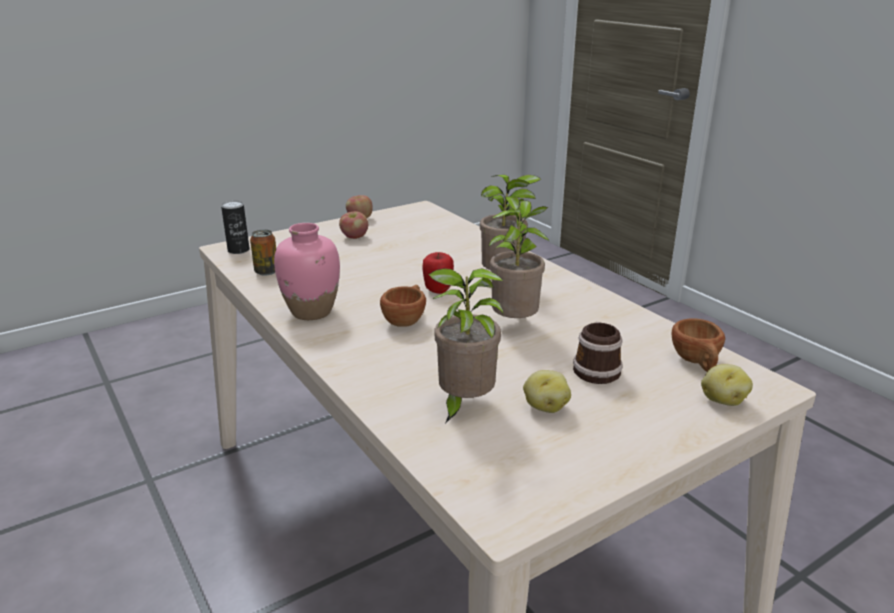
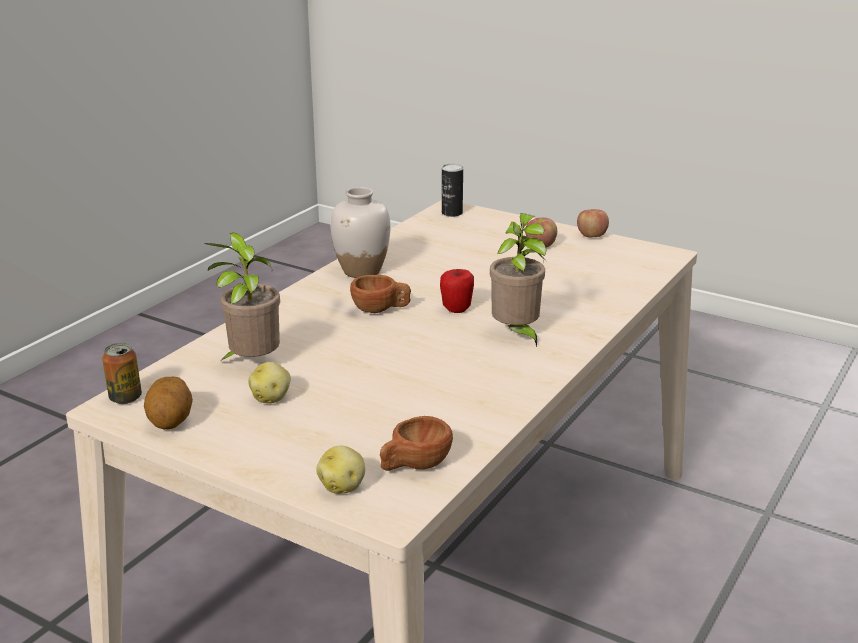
camera: 65 degrees right, 0 degrees up
(266, 272) = (420, 235): can -> can (125, 398)
(312, 311) = (362, 271): pink vase -> white vase
(515, 324) = (418, 358): potted plant -> none
(562, 477) = (171, 421): none -> potato
(596, 368) = (358, 411): mug -> none

